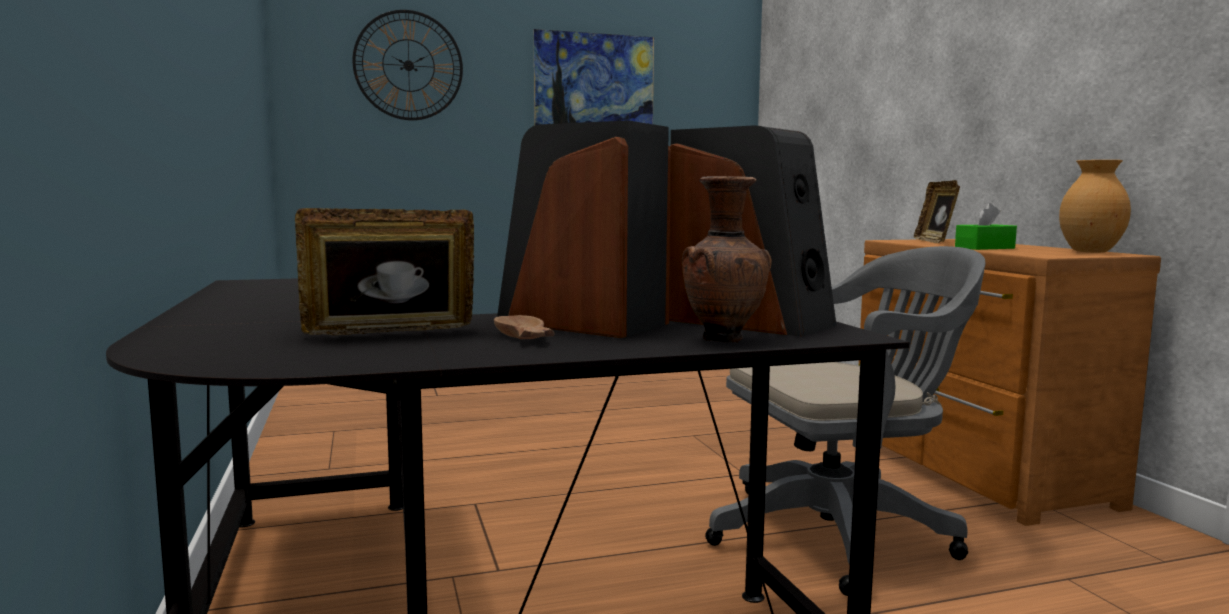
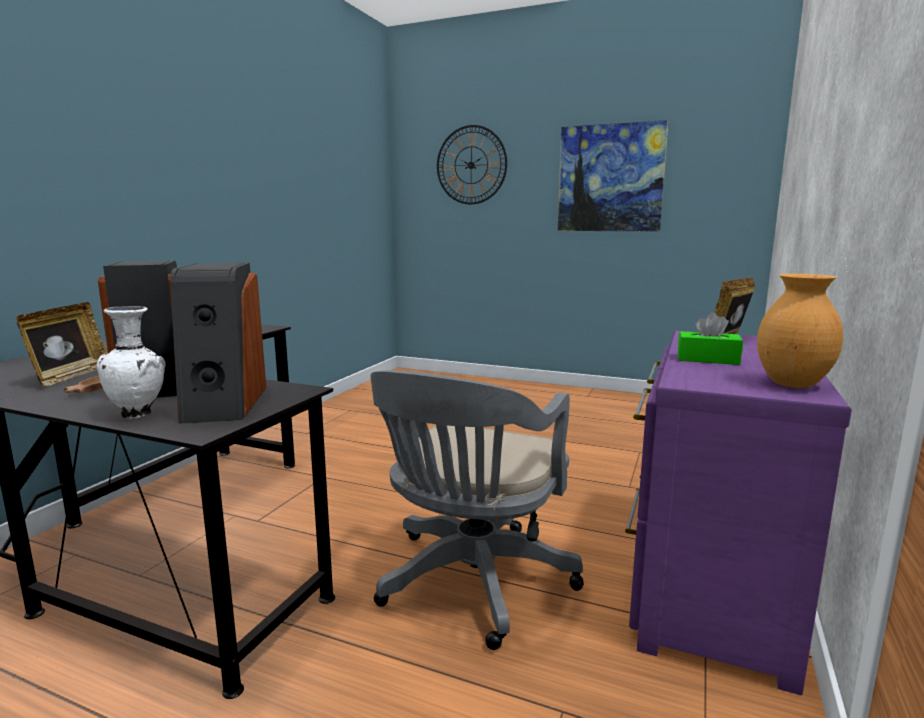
camera: 40 degrees right, 5 degrees up
(390, 335) = (70, 376): picture frame -> picture frame turned 75 degrees clockwise
(723, 339) = (139, 415): brown vase -> white vase
(840, 533) = (471, 584): grey office chair -> grey office chair turned 90 degrees clockwise
(972, 471) = (705, 583): brown dresser -> purple dresser

